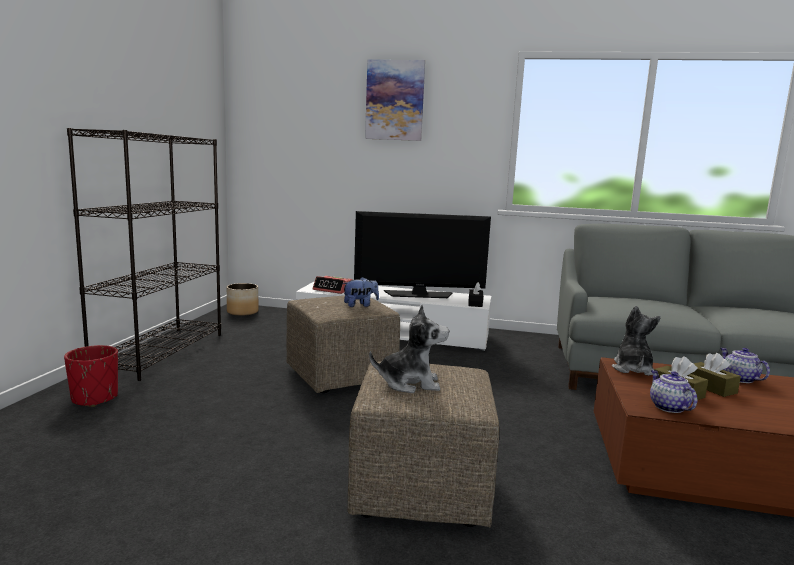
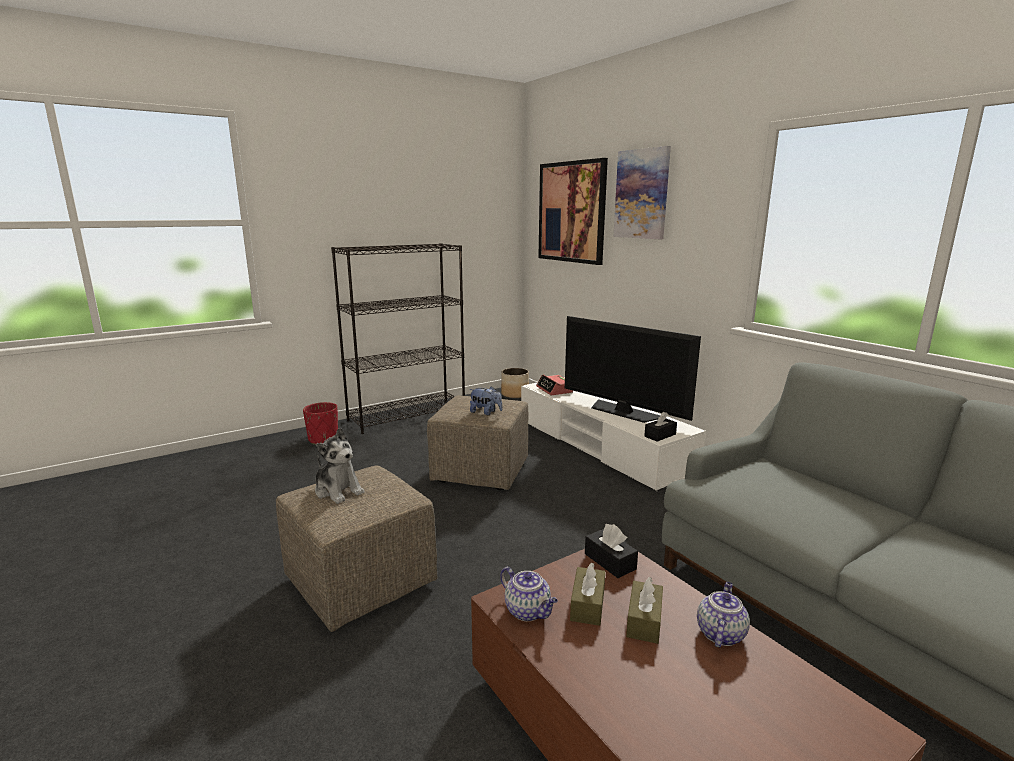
camera: 45 degrees right, 5 degrees up
(303, 115) = (571, 212): none -> picture
(632, 369) = (610, 561): plush toy -> black tissue box
(668, 407) = (528, 611): teapot -> teapot turned 105 degrees clockwise

